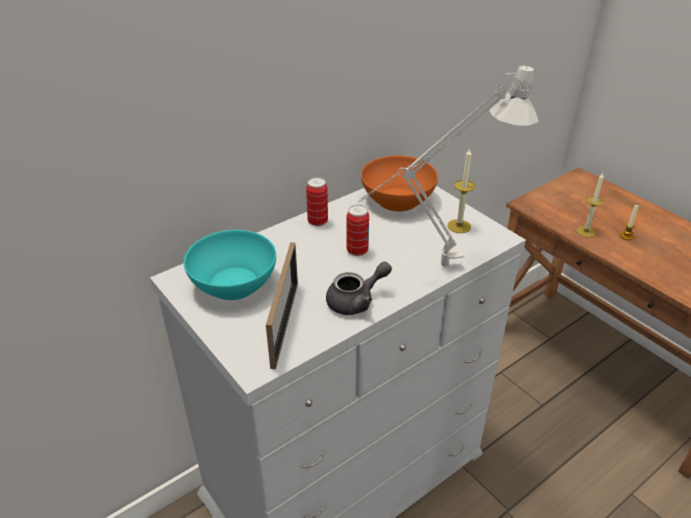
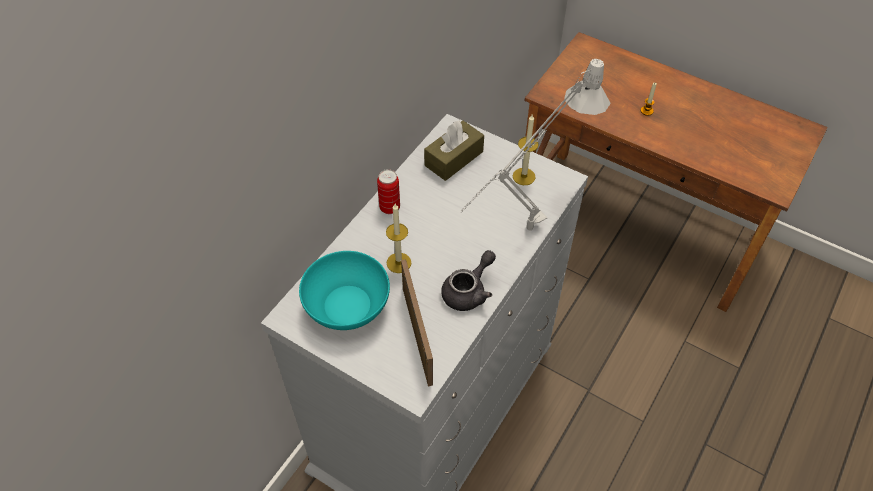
camera: 20 degrees left, 15 degrees up
(357, 251) = (443, 233): can -> none
(397, 200) = (454, 158): orange bowl -> brown tissue box
(586, 231) = (609, 115): candle -> candle (399, 263)

